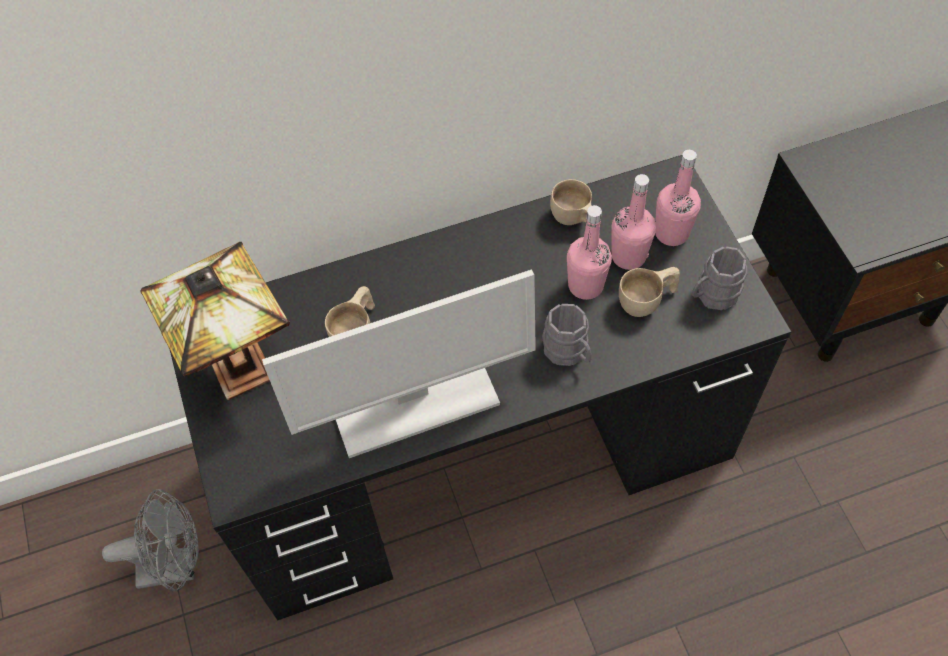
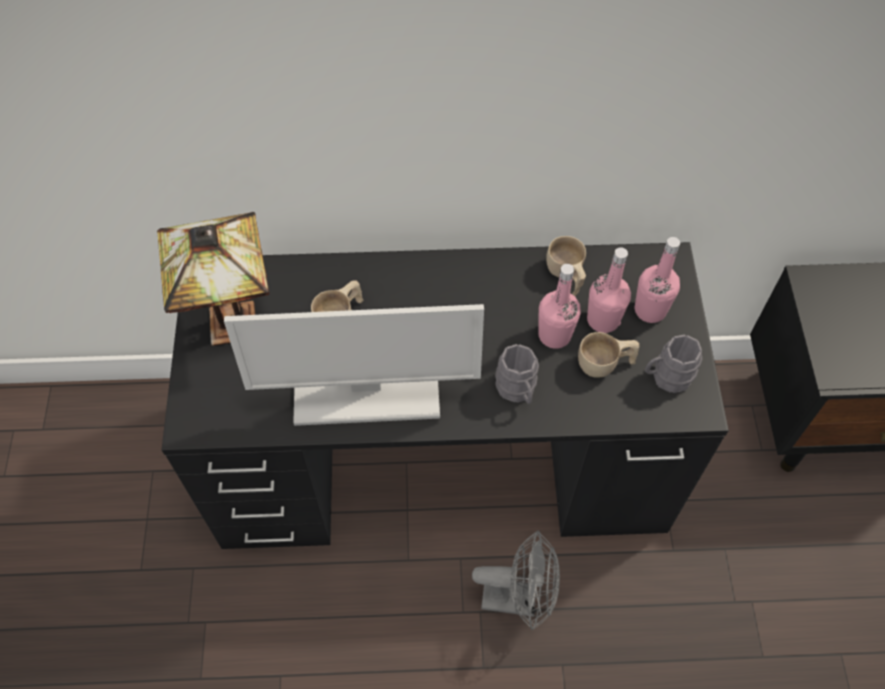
camera: 15 degrees right, 0 degrees up
(176, 566) = (155, 476): grey fan -> grey fan (518, 598)

